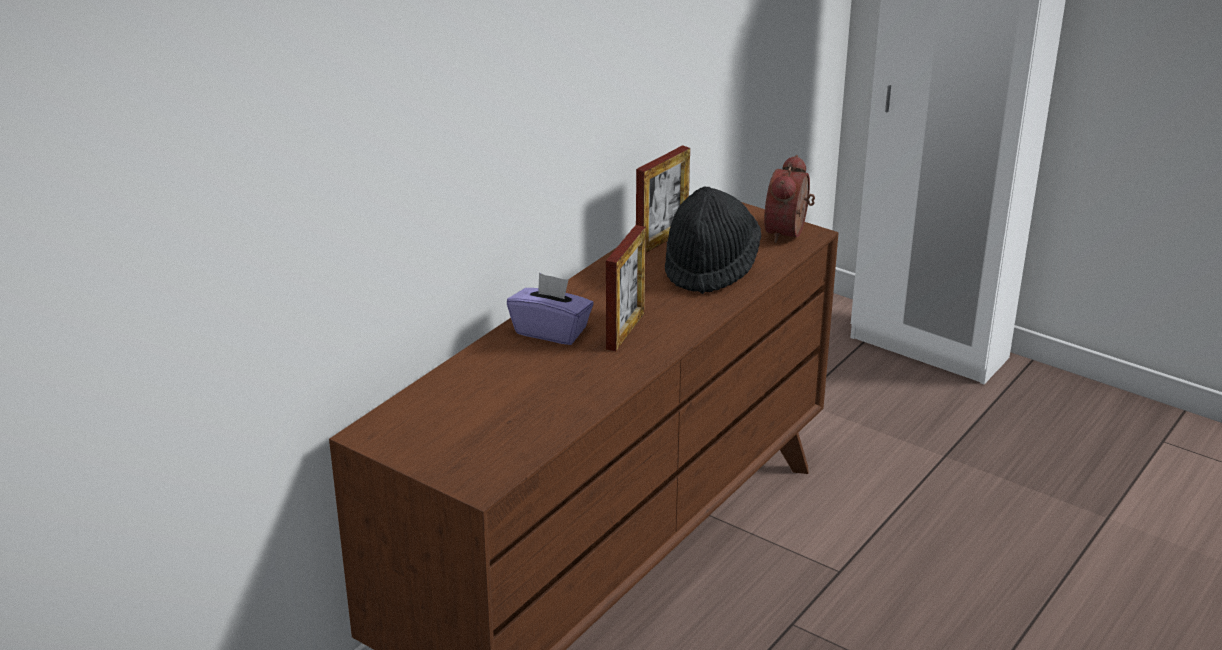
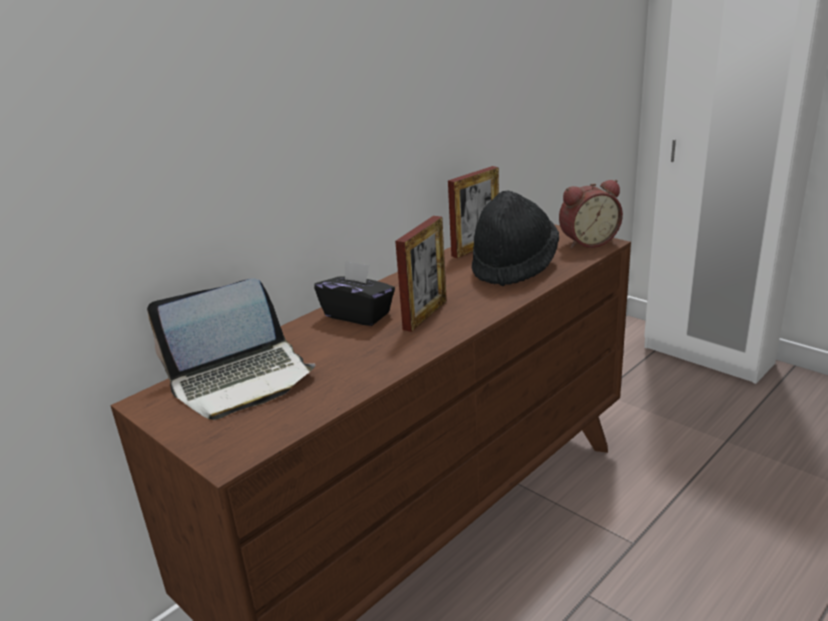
camera: 10 degrees right, 5 degrees down
(455, 408) = (241, 379): none -> laptop
(551, 331) = (358, 315): purple tissue box -> black tissue box
(789, 232) = (587, 242): alarm clock -> alarm clock turned 135 degrees counterclockwise

